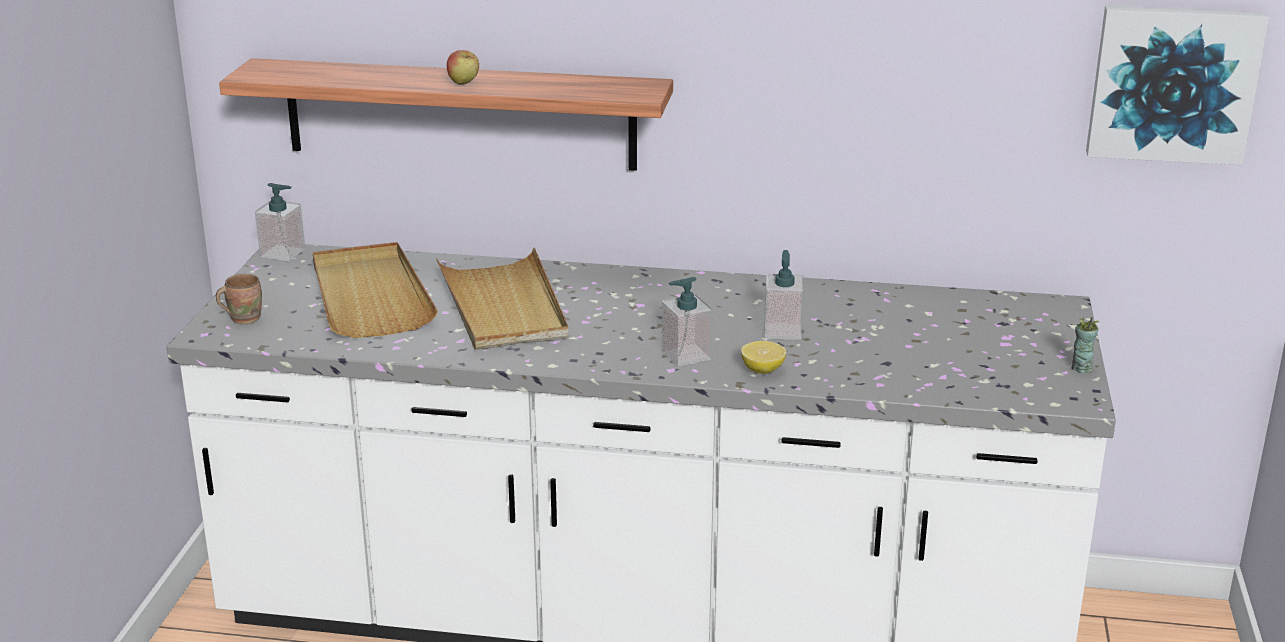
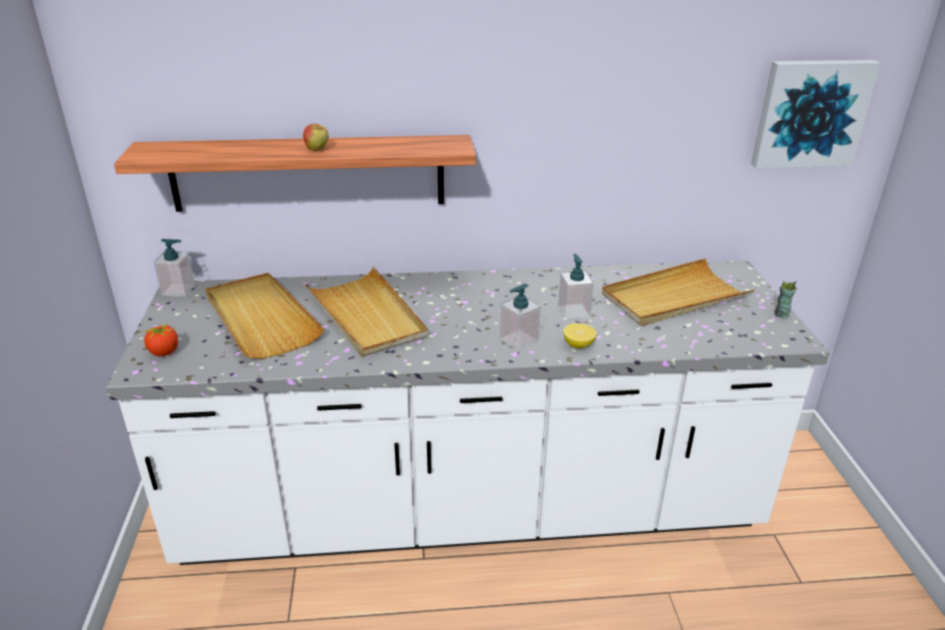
camera: 15 degrees left, 5 degrees up
(243, 318) = (164, 352): brown mug -> tomato
(938, 330) = (674, 297): none -> beige tray

